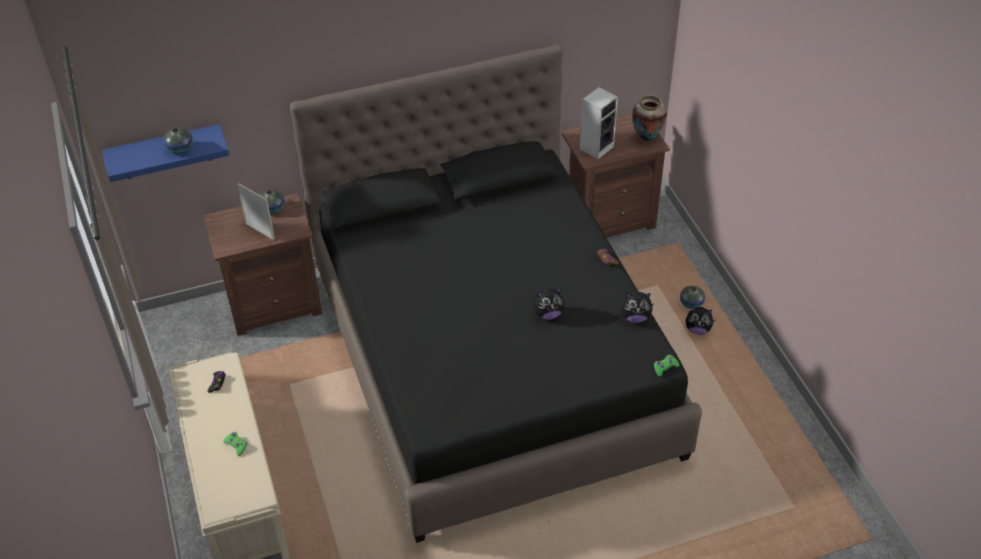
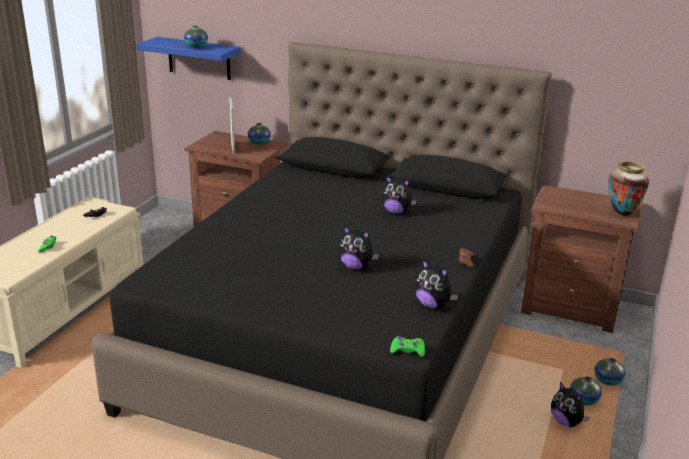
camera: 40 degrees right, 20 degrees down
(502, 234) = (396, 212): none -> plush toy
(597, 147) = (563, 202): speaker -> none
(690, 276) = (607, 380): none -> vase

